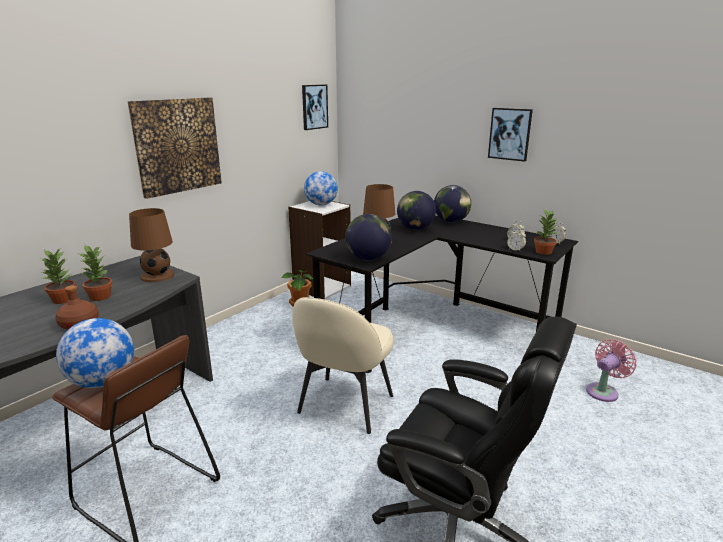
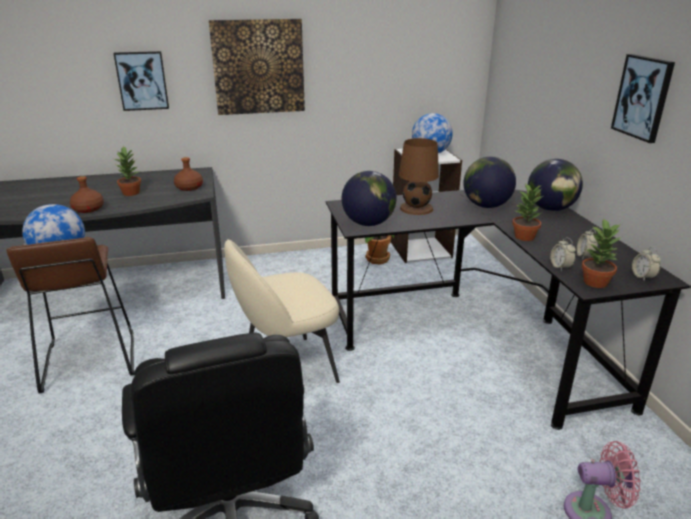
camera: 40 degrees right, 5 degrees up
(63, 300) = (110, 188): potted plant -> potted plant (524, 237)
(157, 276) = (189, 187): brown table lamp -> brown bottle
(314, 107) = (452, 34): picture -> picture (142, 81)

